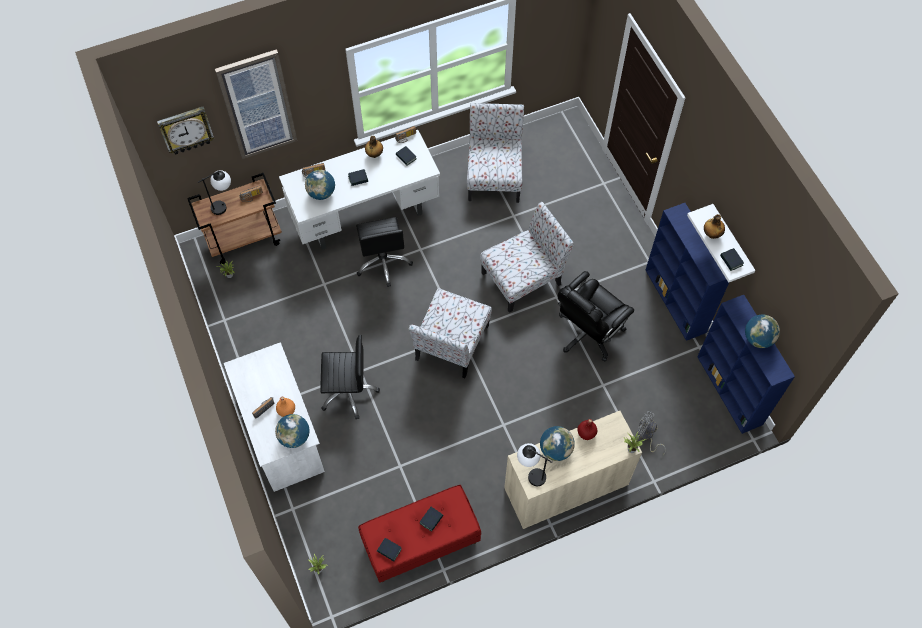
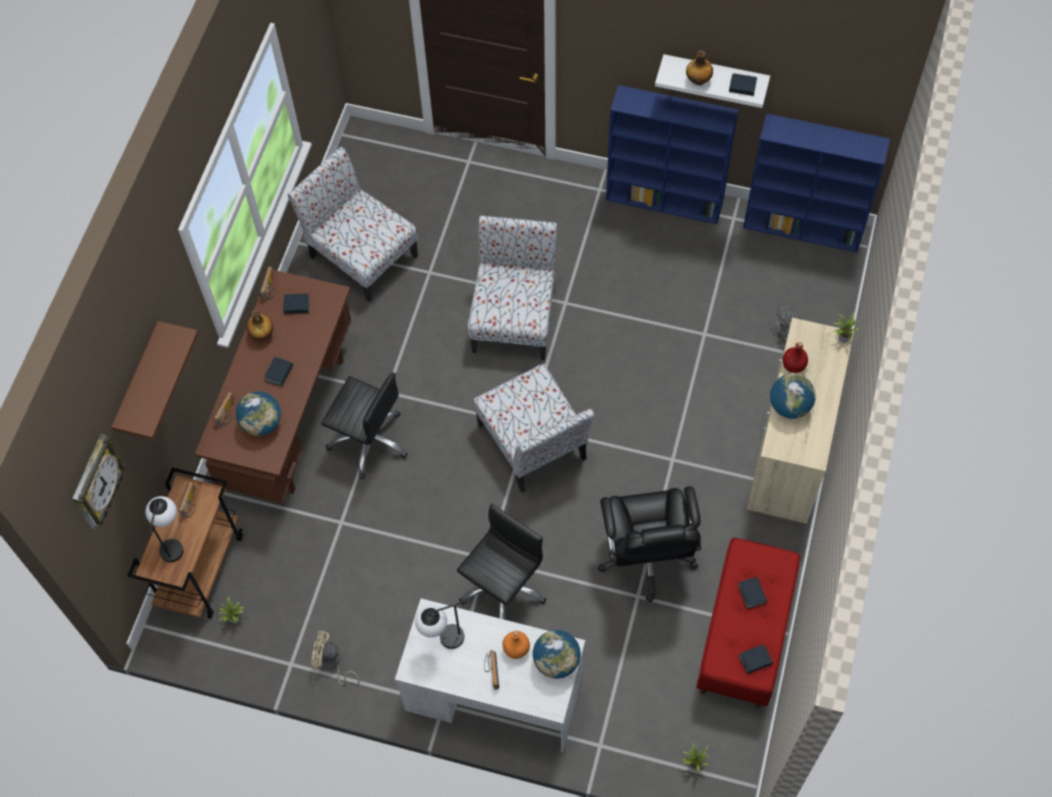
camera: 50 degrees left, 0 degrees up
(239, 339) = (331, 664): none -> beige fan
(257, 105) = (139, 382): picture -> brown shelf
(365, 215) = (290, 417): white desk -> brown desk
(530, 474) = (798, 449): table lamp -> table lamp (442, 640)
(588, 333) = (633, 304): black office chair -> black office chair (647, 557)
(758, 338) = (825, 137): globe -> none

